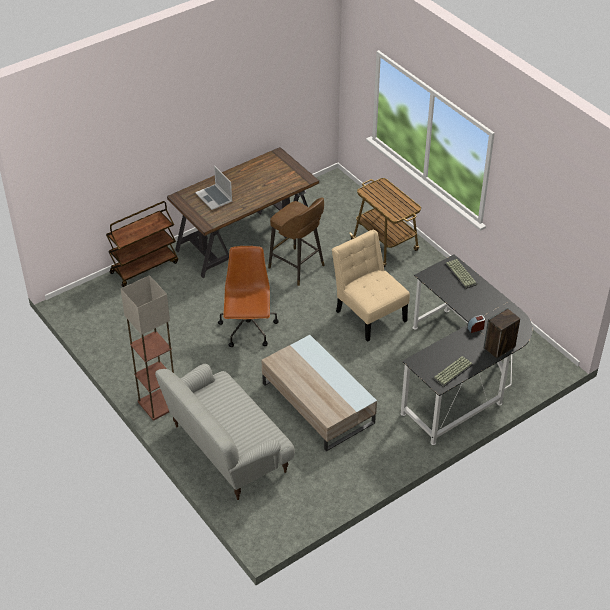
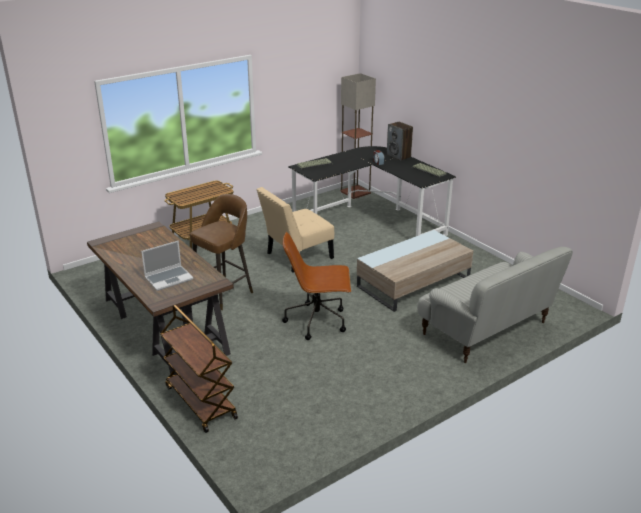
camera: 90 degrees left, 15 degrees down
(157, 404) = (436, 378): floor lamp -> floor lamp (355, 192)

